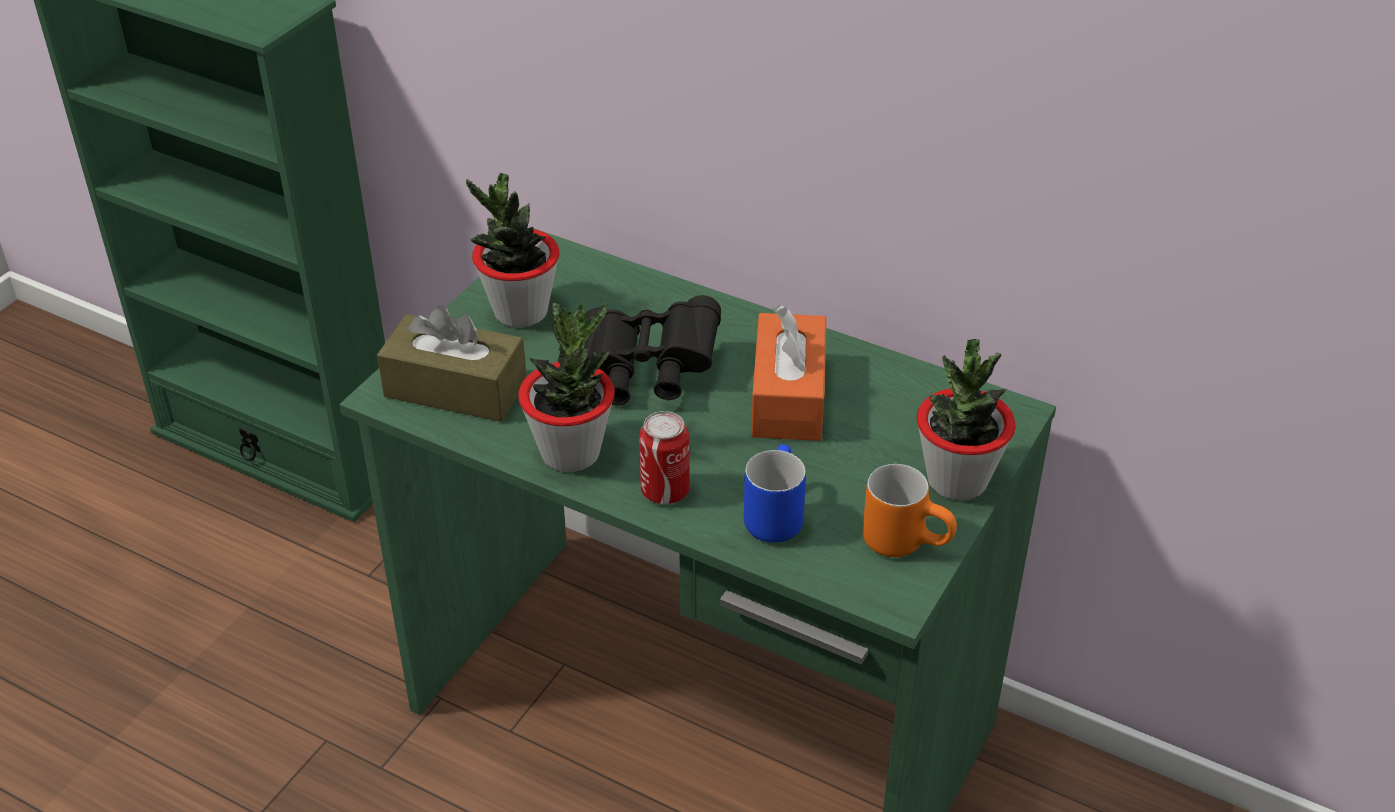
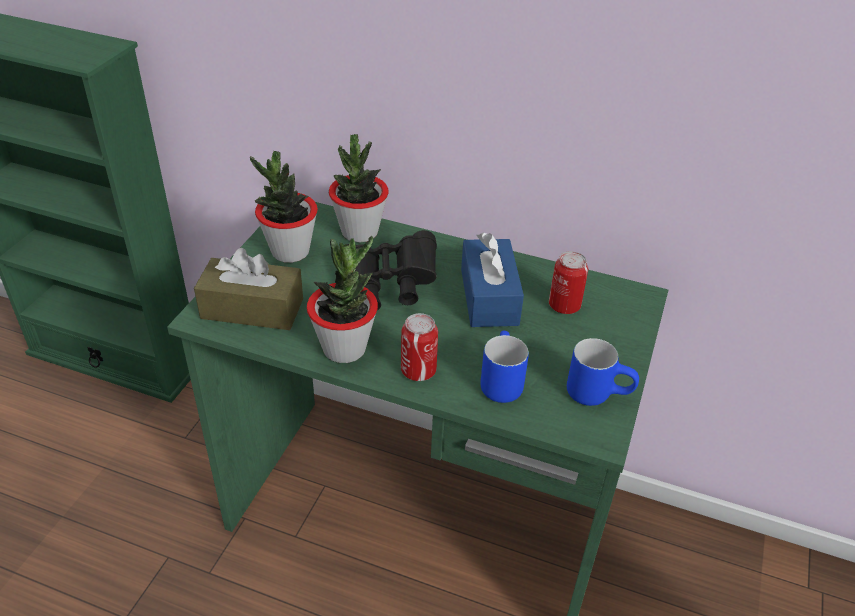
camera: 10 degrees left, 0 degrees up
(788, 397) = (489, 297): orange tissue box -> blue tissue box
(893, 418) = (564, 306): none -> can
(907, 541) = (598, 393): orange mug -> blue mug
(957, 481) = (619, 346): potted plant -> potted plant (359, 232)

